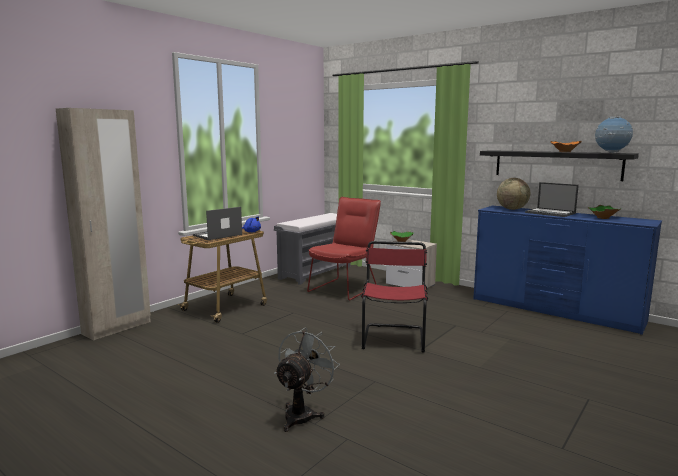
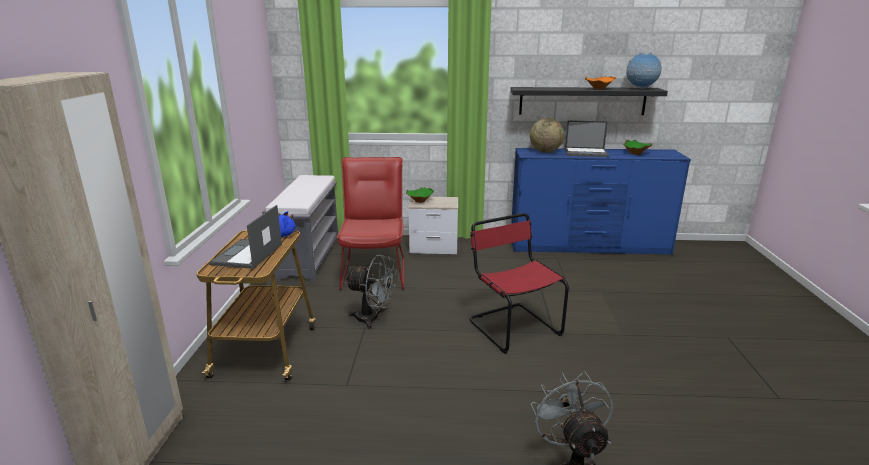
camera: 35 degrees left, 10 degrees up
(305, 310) = (373, 319): none -> grey fan

